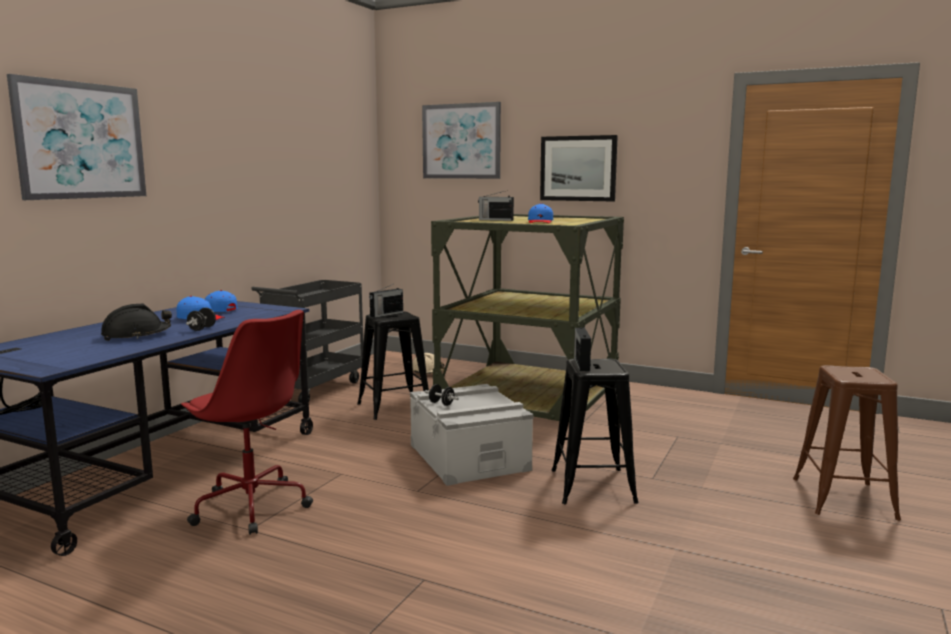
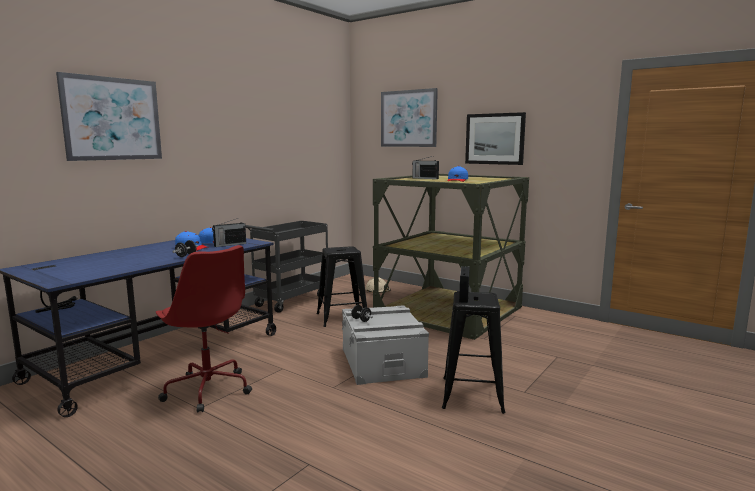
camera: 10 degrees right, 0 degrees up
(136, 335) = (138, 259): black hard hat -> none
(386, 314) = (337, 248): radio -> radio (229, 245)
(843, 499) = (690, 425): brown stool -> none

